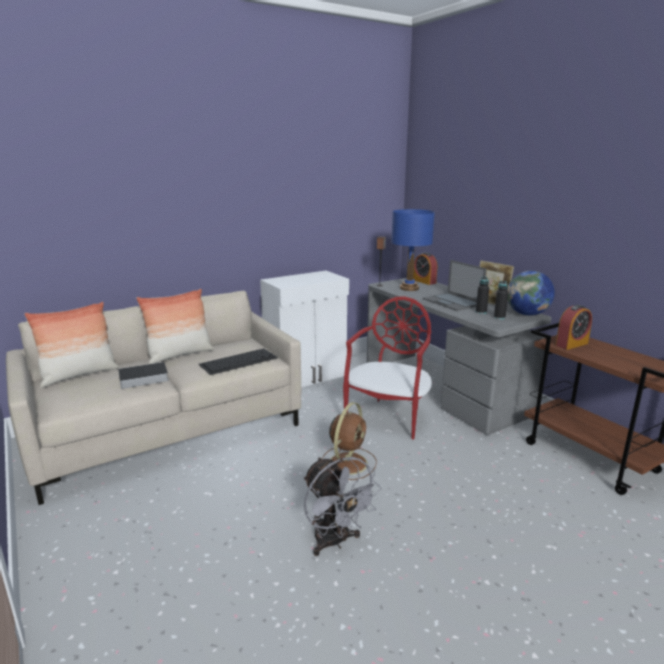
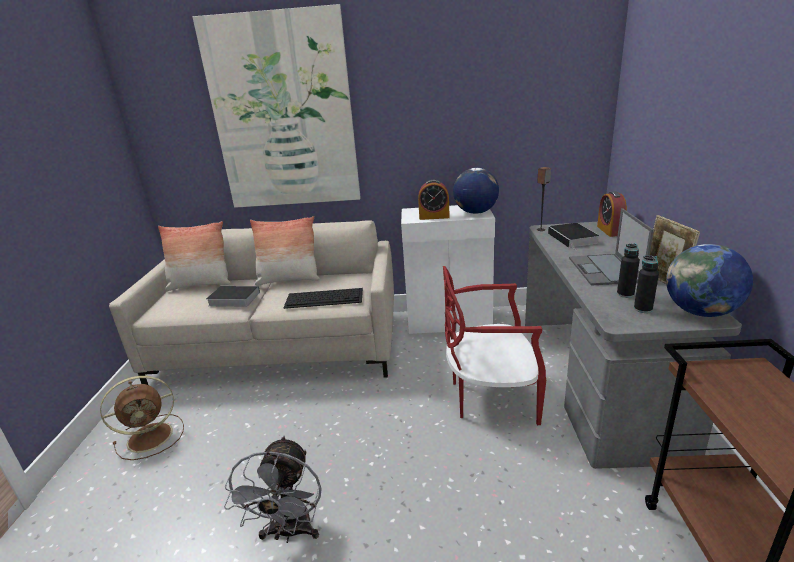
camera: 35 degrees right, 5 degrees up
(151, 191) = (283, 114): none -> picture
(328, 276) = (475, 212): none -> globe
(349, 462) = (393, 440): brown fan -> brown fan (152, 436)
(389, 416) = (490, 397): red chair -> red chair turned 150 degrees counterclockwise
(409, 288) = (573, 239): blue table lamp -> book
(571, 344) = (732, 385): alarm clock -> alarm clock (434, 217)

